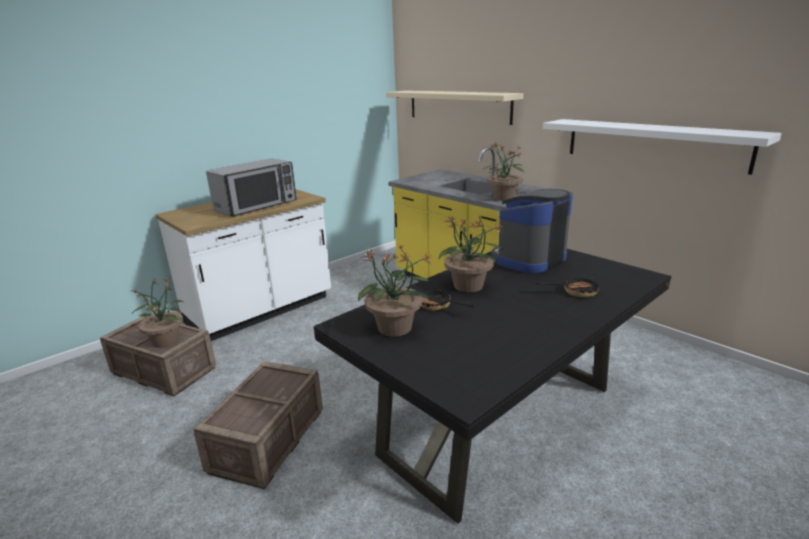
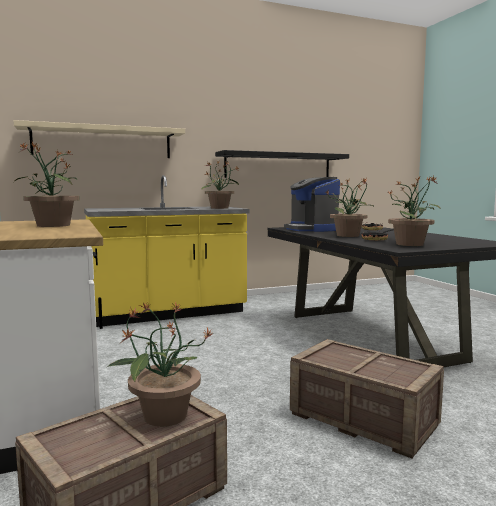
camera: 70 degrees left, 15 degrees down
(257, 206) = (53, 225): microwave -> potted plant
(653, 144) = (278, 166): white shelf -> black shelf

